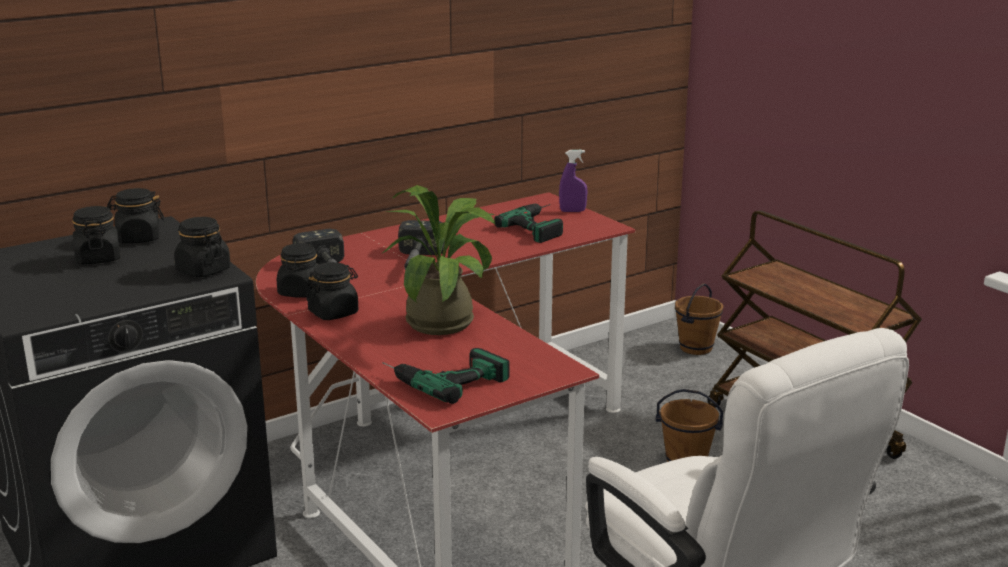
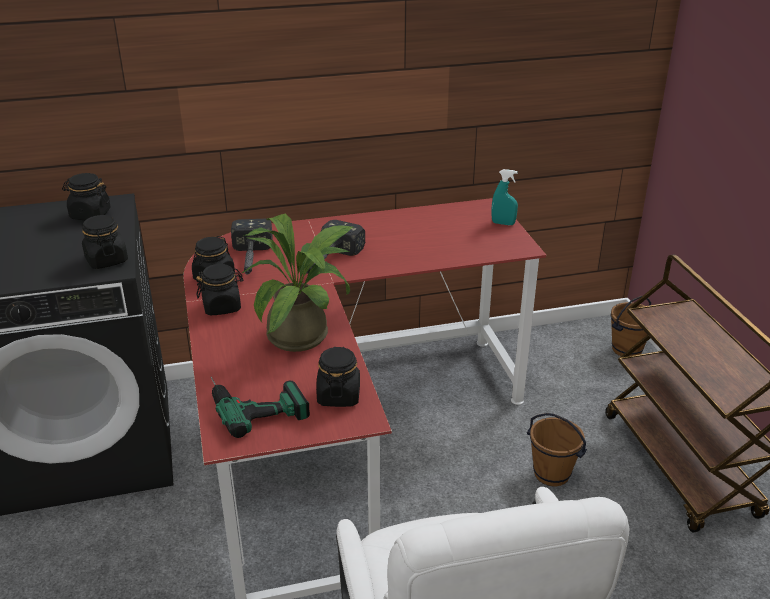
camera: 20 degrees right, 10 degrees up
(98, 258) = (44, 232): black jar -> black jar (338, 395)
(541, 226) = (463, 236): power drill -> none
(572, 211) = (503, 223): purple spray bottle -> turquoise spray bottle

